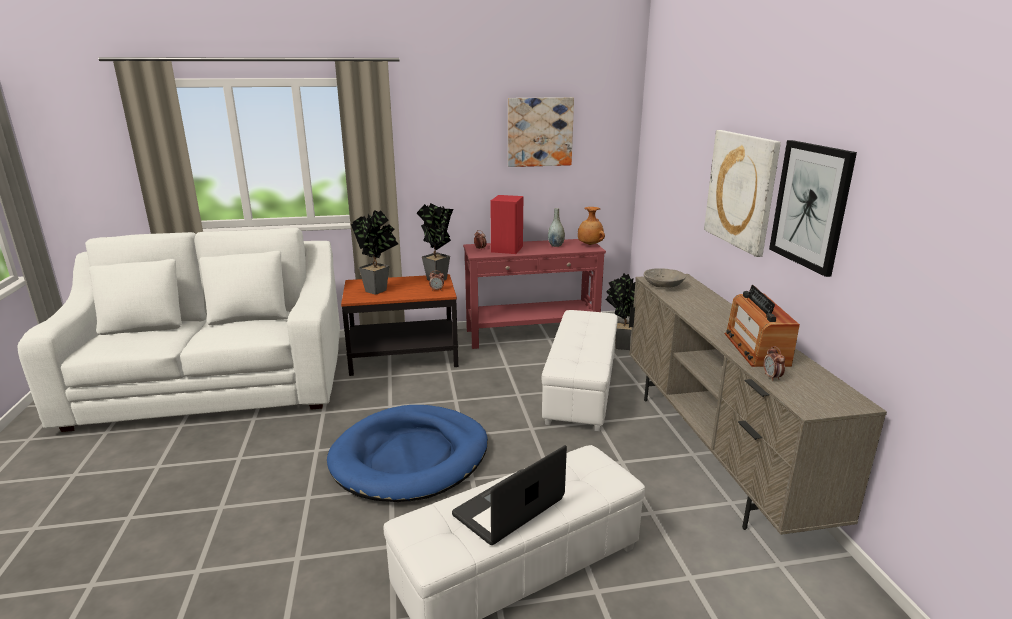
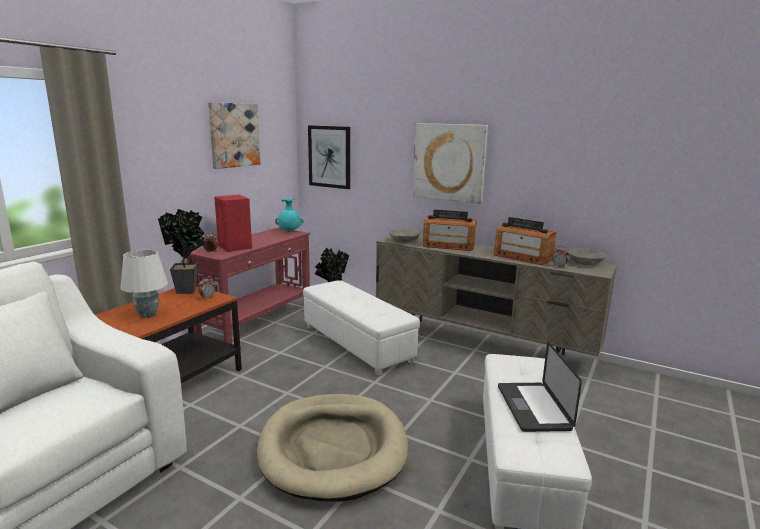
camera: 50 degrees left, 5 degrees down
(379, 290) = (148, 315): potted plant -> white table lamp
(410, 457) = (333, 448): blue dog bed -> beige dog bed
(556, 245) = (266, 236): grey vase -> none
(589, 245) = (289, 231): brown vase -> turquoise vase
(700, 305) = (448, 246): none -> radio
(811, 205) = (524, 162): picture -> picture (329, 157)
(830, 388) = (584, 263): none -> grey bowl

